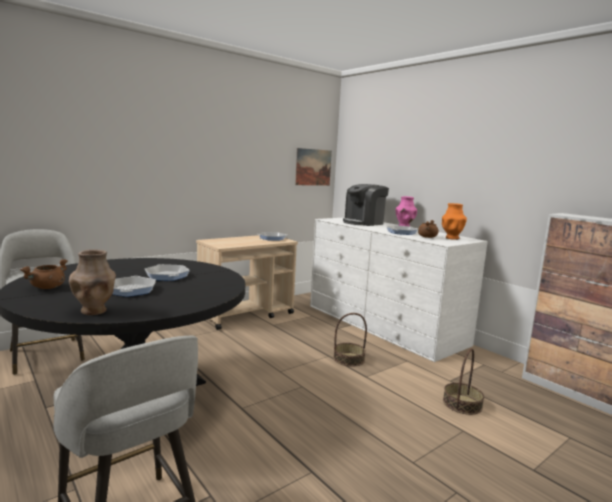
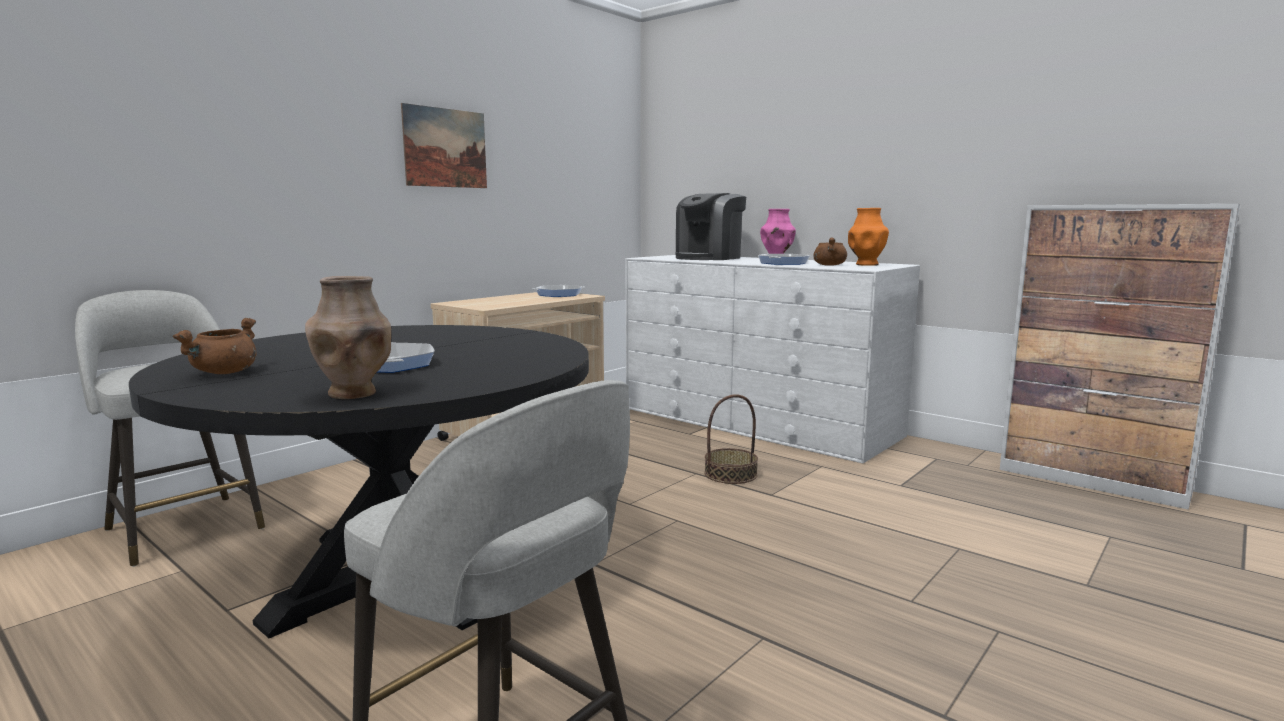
camera: 10 degrees left, 0 degrees up
(167, 276) = (434, 344): frying pan -> none
(313, 167) = (607, 175): picture -> picture (445, 148)
(462, 404) = (936, 513): basket -> none

